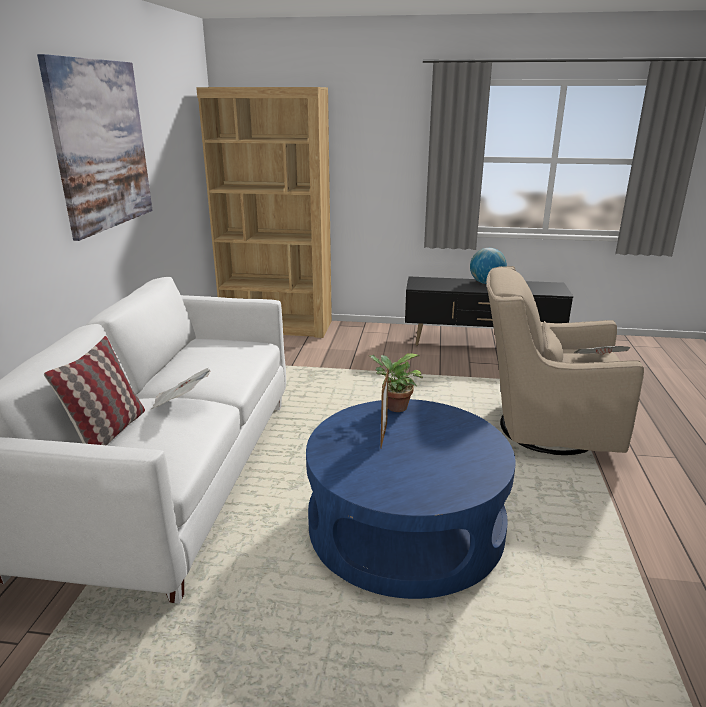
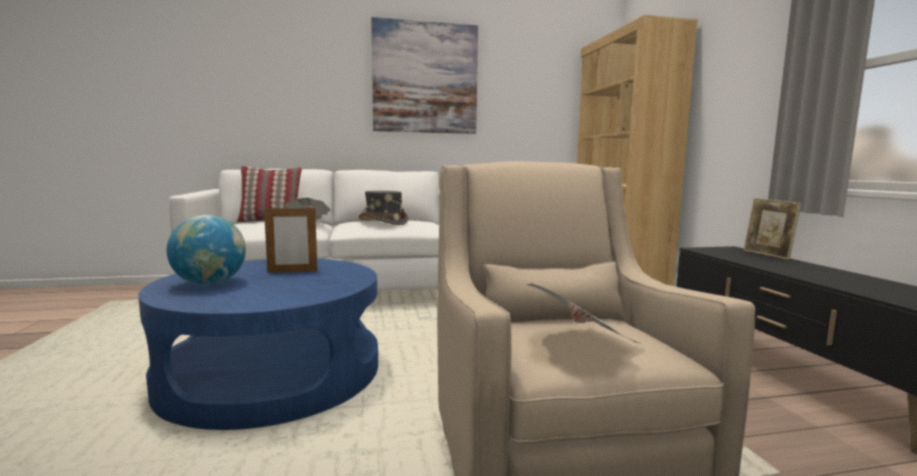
camera: 70 degrees right, 15 degrees down
(218, 361) = (383, 222): none -> grey hat
(394, 407) = (353, 271): potted plant -> none
(442, 279) = (767, 255): none -> picture frame
(486, 283) = (825, 271): globe -> globe (210, 284)

